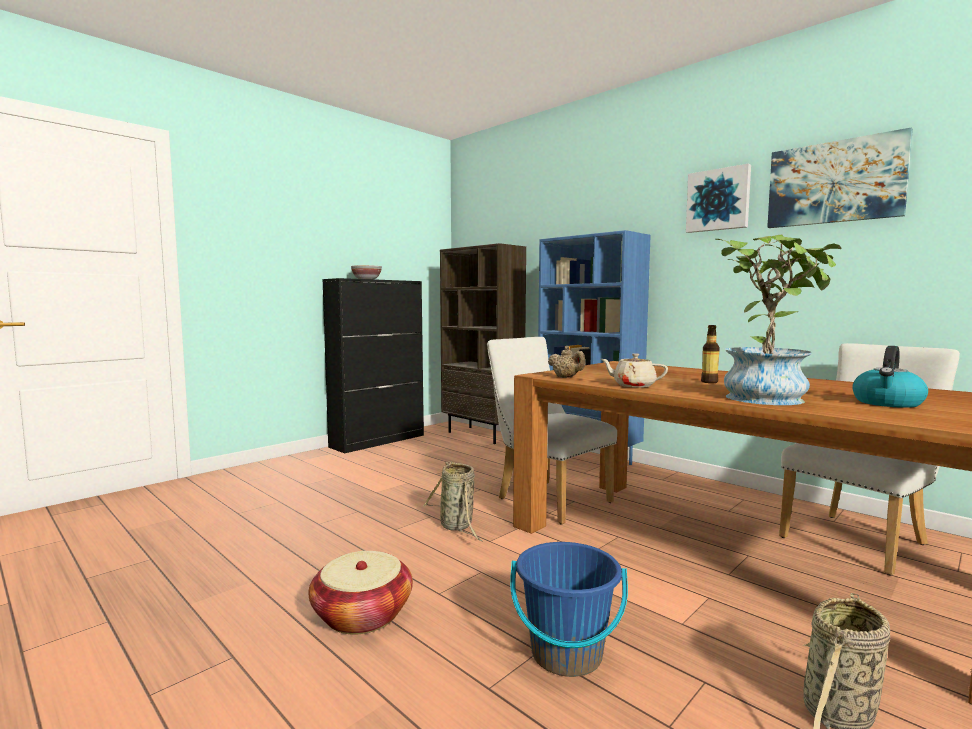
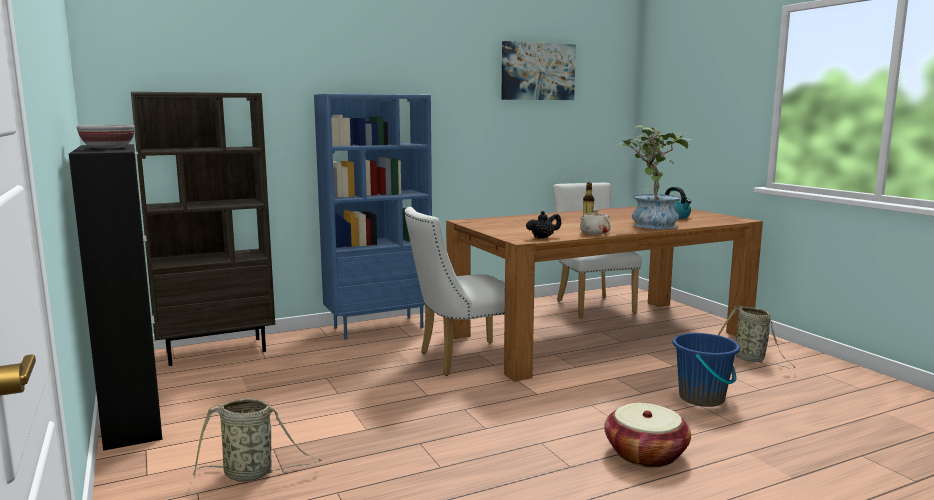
camera: 70 degrees left, 5 degrees up
(457, 527) = (499, 401): basket -> basket (252, 474)
(566, 377) = (543, 238): beige teapot -> black teapot
(718, 200) = (465, 71): picture -> none

